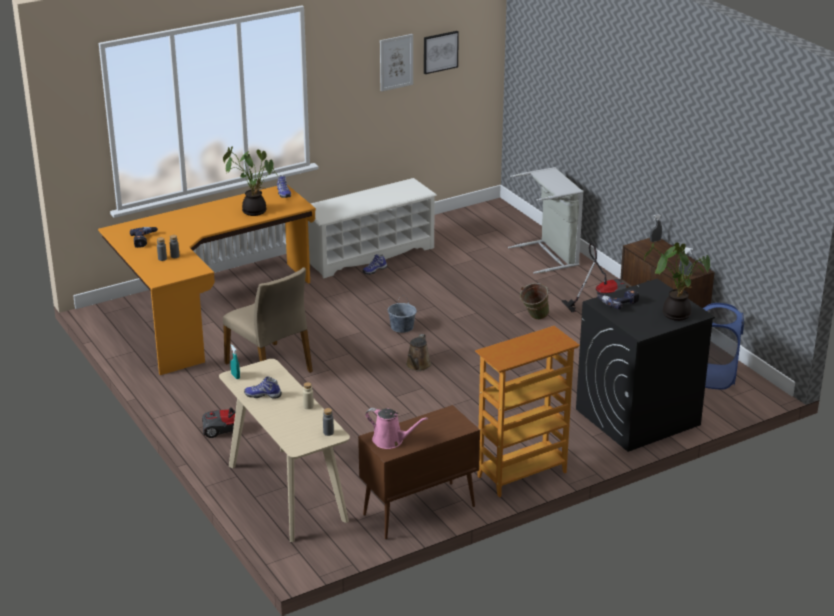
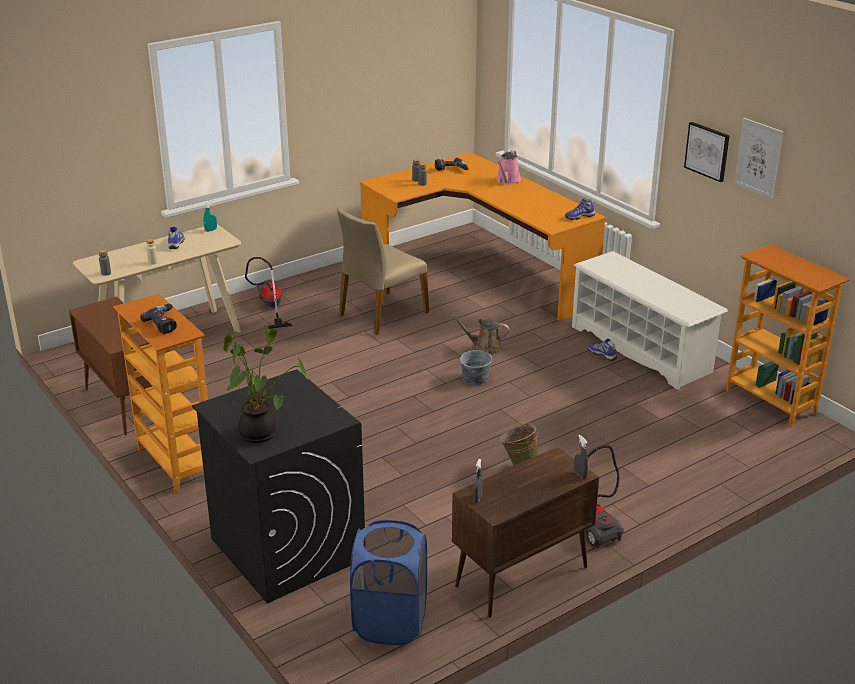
camera: 85 degrees right, 0 degrees up
(254, 210) = (532, 207): potted plant -> none
(391, 441) = (103, 311): pink watering can -> pink watering can (507, 181)
(418, 366) = (393, 392): brown watering can -> brown watering can (485, 348)
(440, 52) = (813, 177): picture -> picture (707, 151)
(456, 218) = (771, 402): none -> bookcase
(550, 255) = (699, 478): grey laundry basket -> none
(618, 302) = (291, 392): power drill -> power drill (165, 323)

